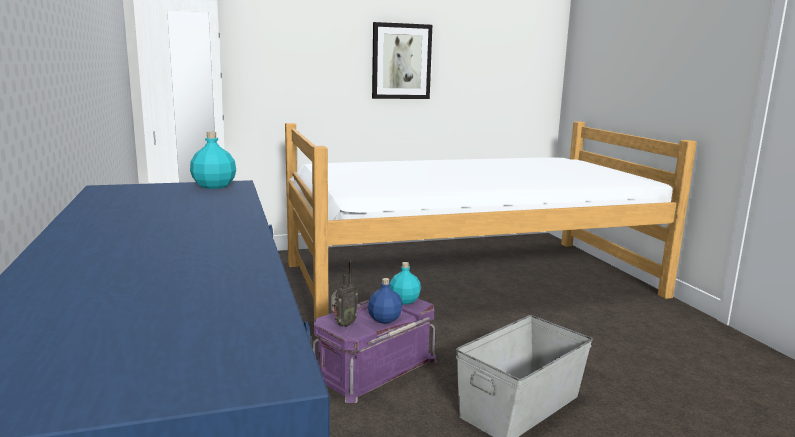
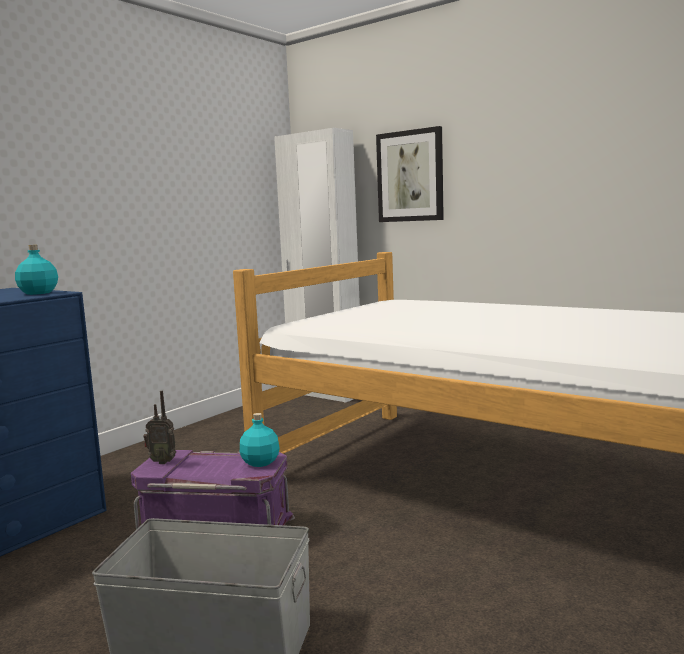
camera: 55 degrees right, 5 degrees down
(384, 319) = (204, 472): blue bottle -> none
(401, 61) = (558, 168): picture -> picture (410, 176)

